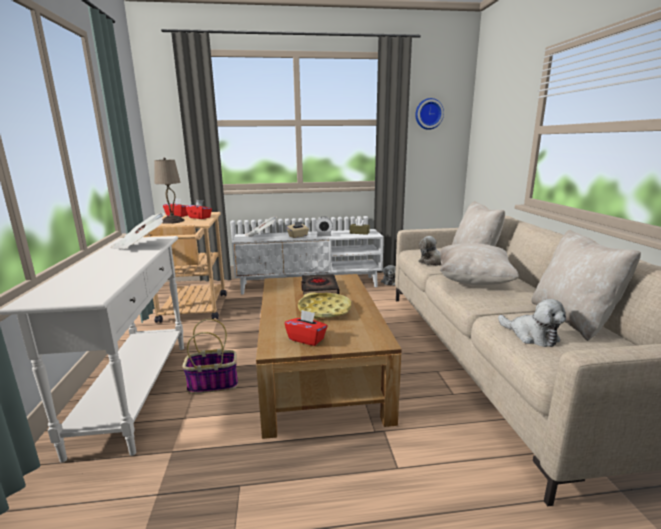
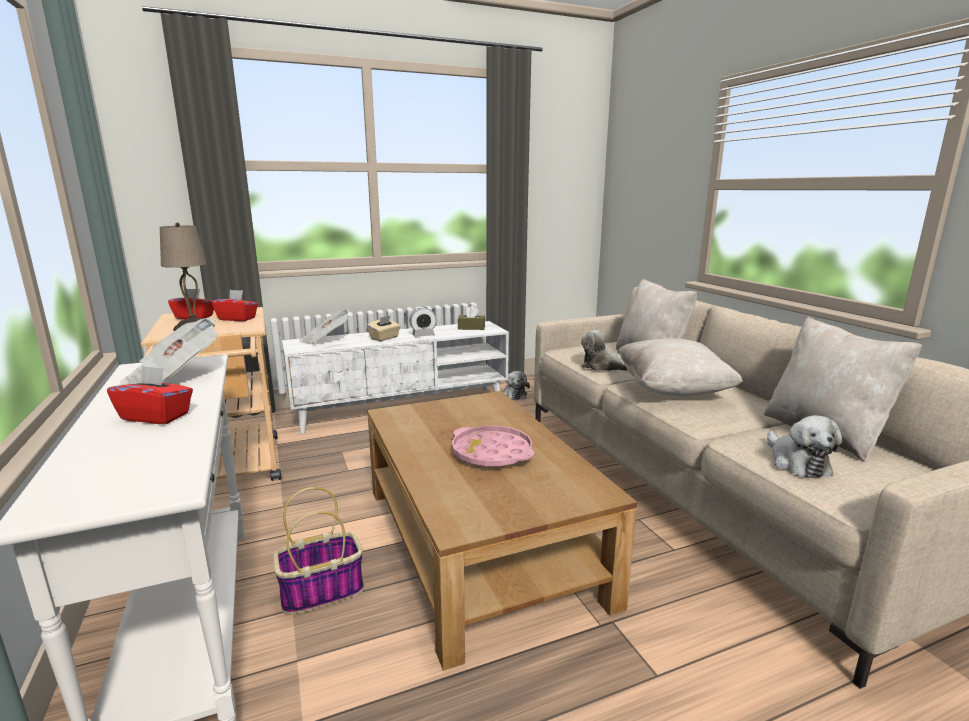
camera: 15 degrees left, 0 degrees up
(306, 339) = (496, 504): red tissue box -> red tissue box (156, 416)
(319, 288) = (462, 419): black book -> none
(324, 310) = (492, 453): yellow tray -> pink tray
(428, 114) = (552, 158): wall clock -> none
(531, 336) = (797, 462): plush toy -> plush toy turned 45 degrees clockwise

